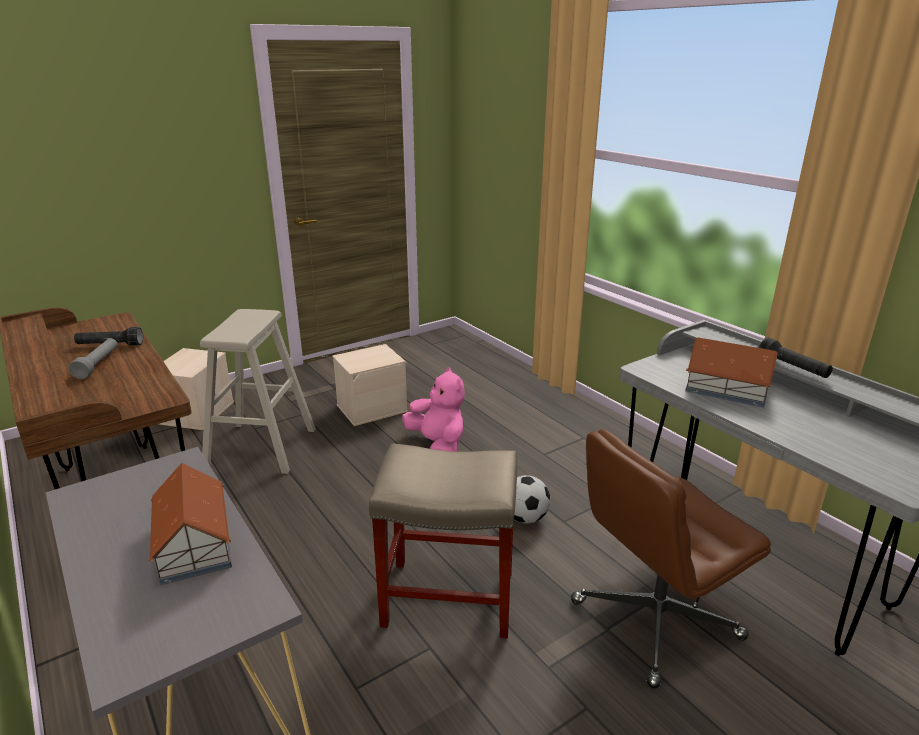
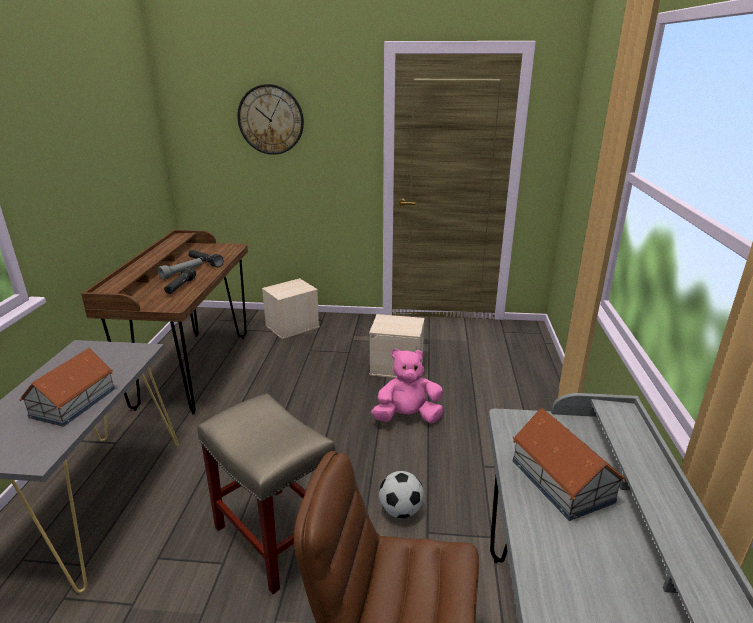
camera: 40 degrees right, 0 degrees up
(105, 133) = (271, 120): none -> wall clock
(261, 447) = (298, 365): beige stool -> none
(438, 446) = (407, 417): pink plush toy -> pink plush toy turned 105 degrees counterclockwise
(792, 368) = (651, 495): black flashlight -> black flashlight (180, 287)

